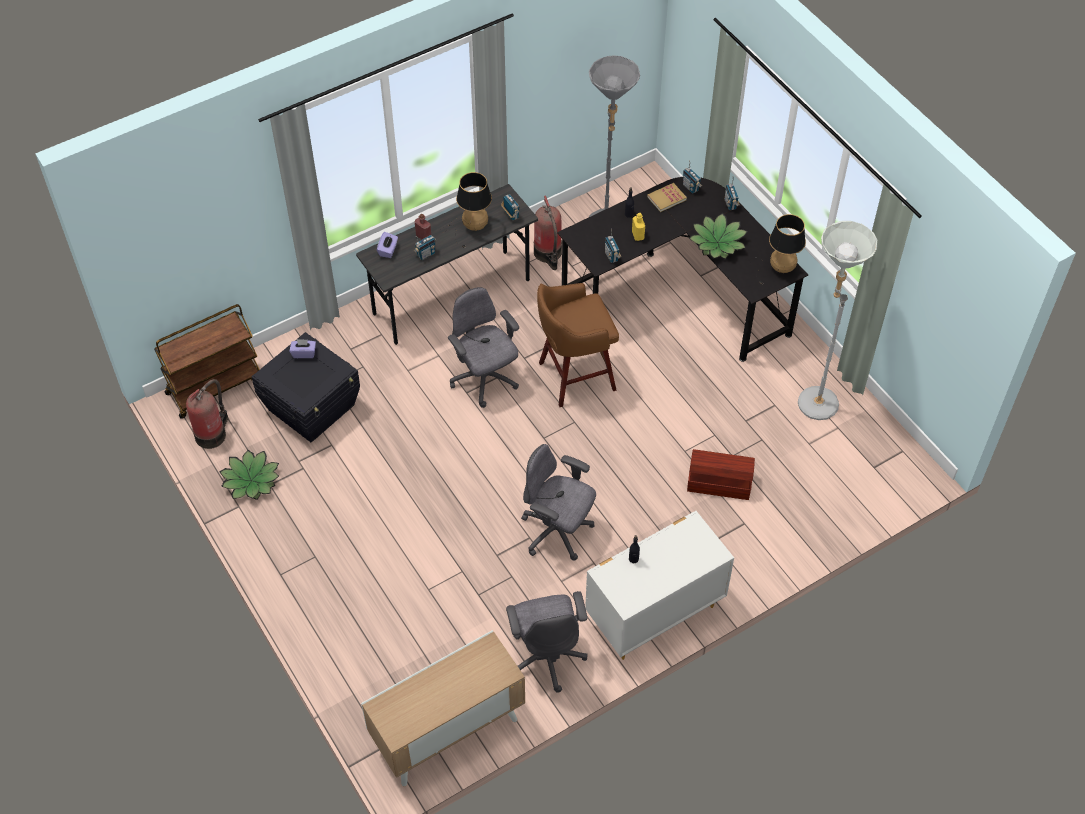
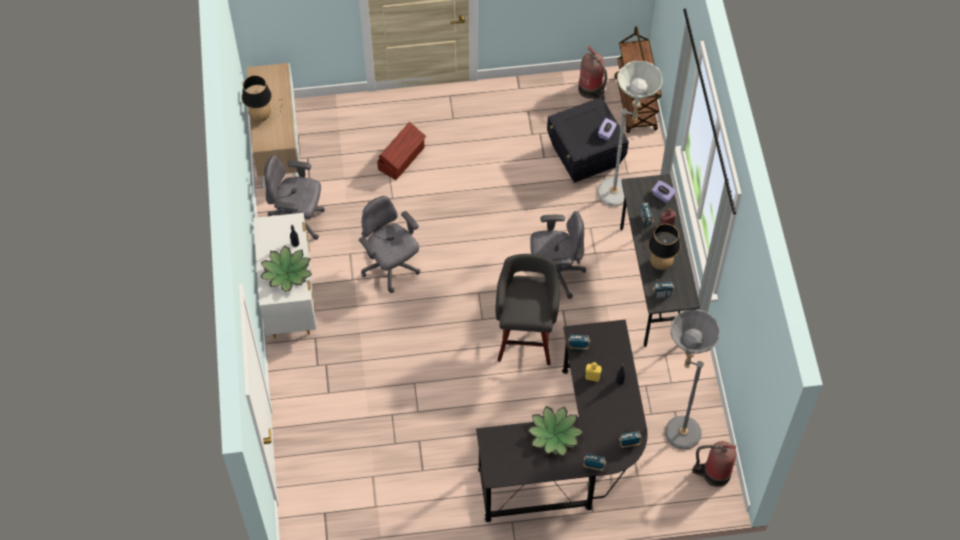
camera: 115 degrees right, 5 degrees up
(251, 480) = (537, 101): potted plant -> potted plant (287, 273)
(548, 254) = (667, 373): fire extinguisher -> fire extinguisher (714, 473)
(557, 532) = (390, 267): grey office chair -> grey office chair turned 90 degrees counterclockwise
(574, 377) = (526, 337): brown stool -> grey stool
(666, 198) = (625, 419): book -> none
(718, 483) = (373, 392): brown storage box -> brown storage box (402, 158)
(777, 267) = (503, 467): table lamp -> table lamp (263, 114)
(814, 396) = (414, 505): grey floor lamp -> grey floor lamp (621, 193)

